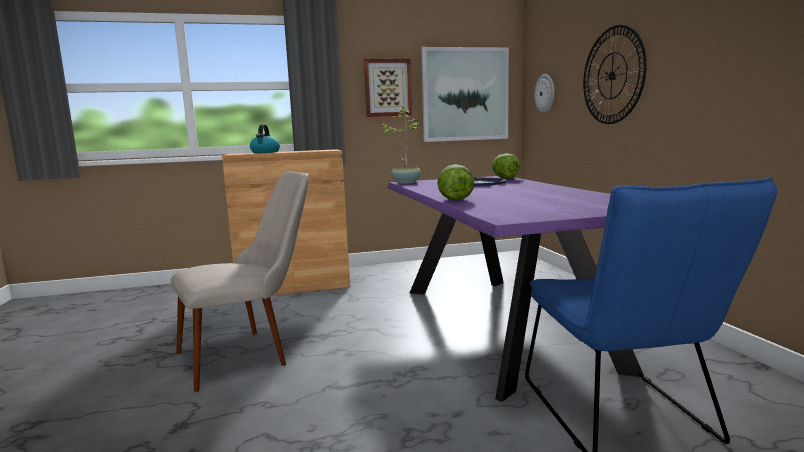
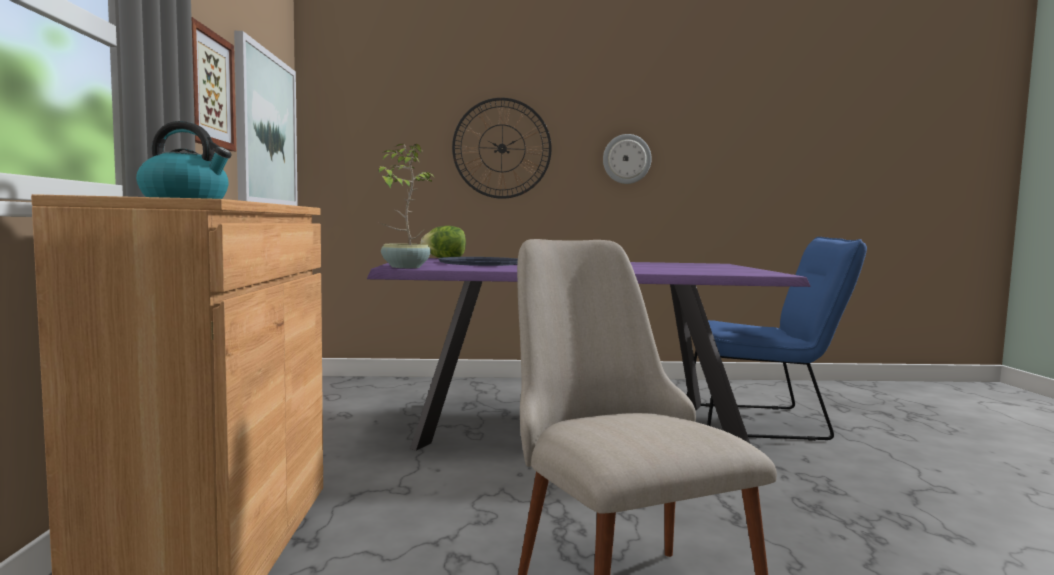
camera: 80 degrees left, 5 degrees down
(455, 199) = (640, 271): lettuce -> none
(545, 93) = (365, 150): wall clock -> wall clock (626, 159)

